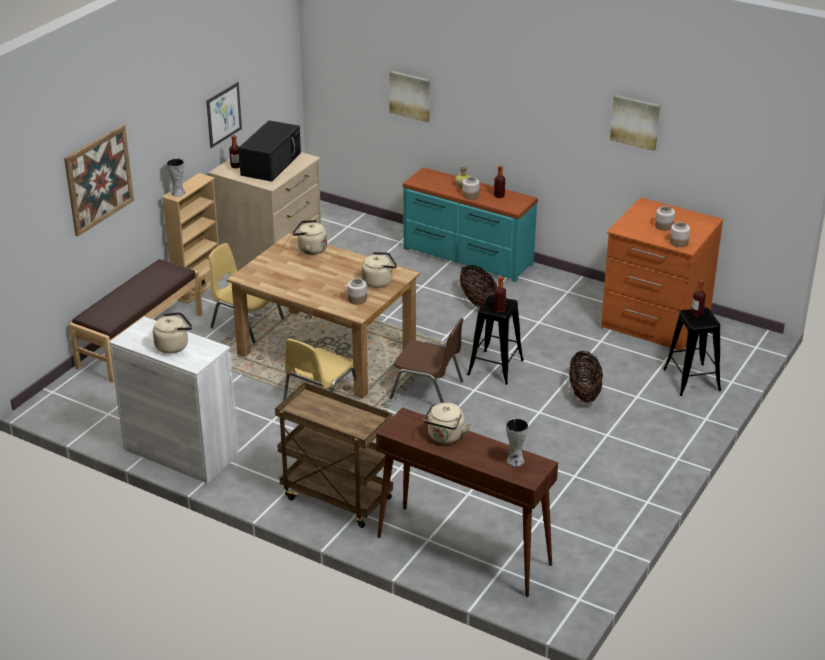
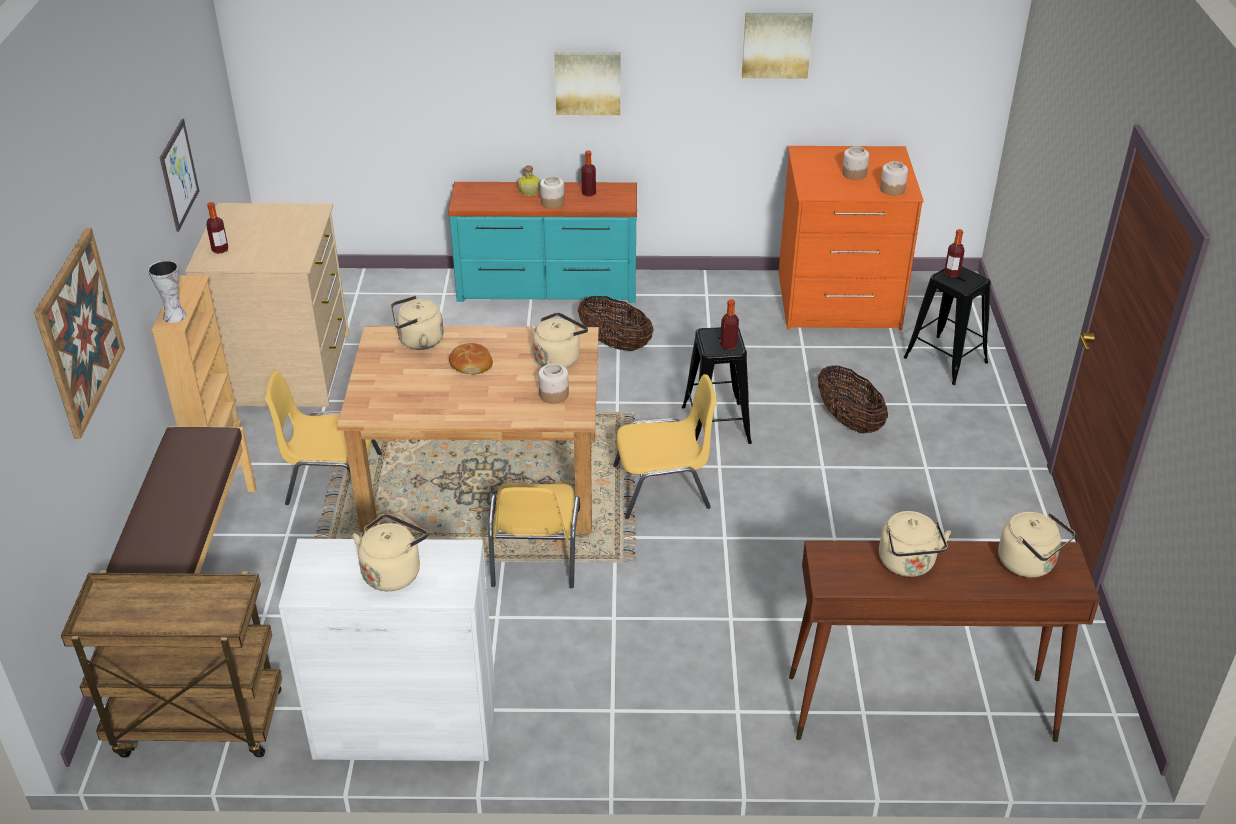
camera: 30 degrees left, 5 degrees up
(271, 163) = (269, 231): black microwave -> none
(327, 270) = (471, 364): none -> bread
(335, 498) = (689, 703): brown cart -> brown cart (195, 725)
(410, 95) = (421, 83): picture -> picture (588, 82)
(428, 390) = (663, 488): brown chair -> yellow chair
(514, 461) = (1029, 564): vase -> beige kettle

